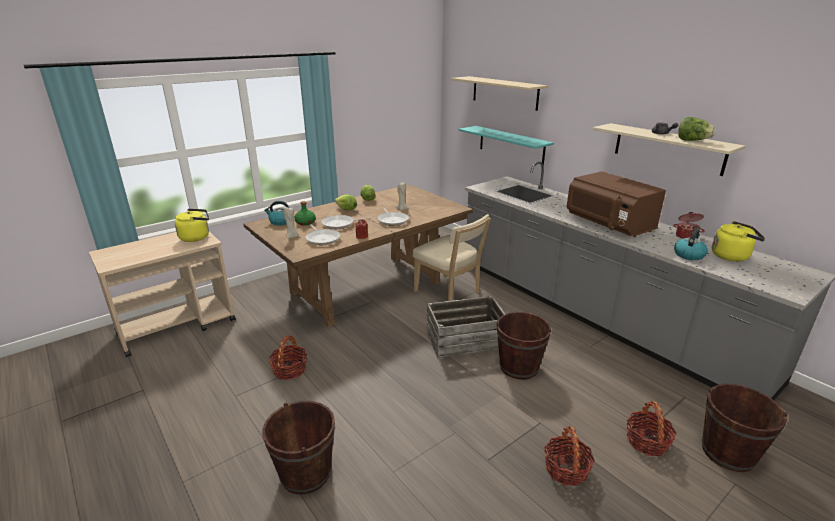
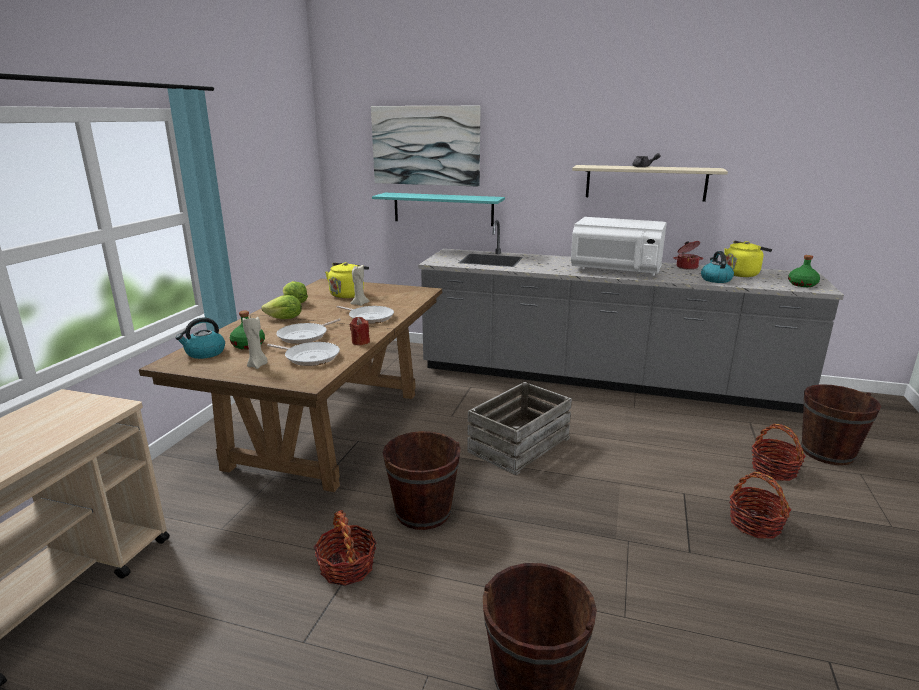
camera: 35 degrees left, 5 degrees down
(196, 237) = (78, 407): yellow kettle -> yellow kettle (348, 294)
(449, 293) = (440, 403): beige chair -> none
(504, 93) = (426, 145): beige shelf -> picture
(518, 367) = (601, 450): brown bucket -> brown bucket (423, 512)
(609, 224) = (616, 270): brown microwave -> white microwave
(692, 141) = (681, 168): lettuce -> none
(777, 283) = (802, 285): none -> green bottle

